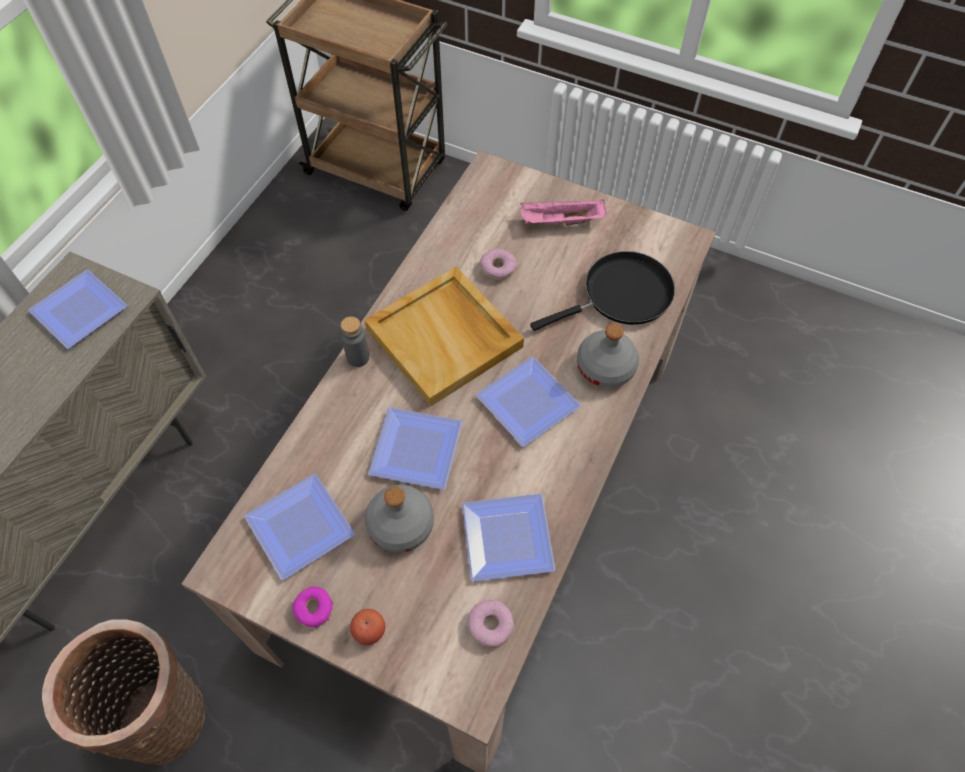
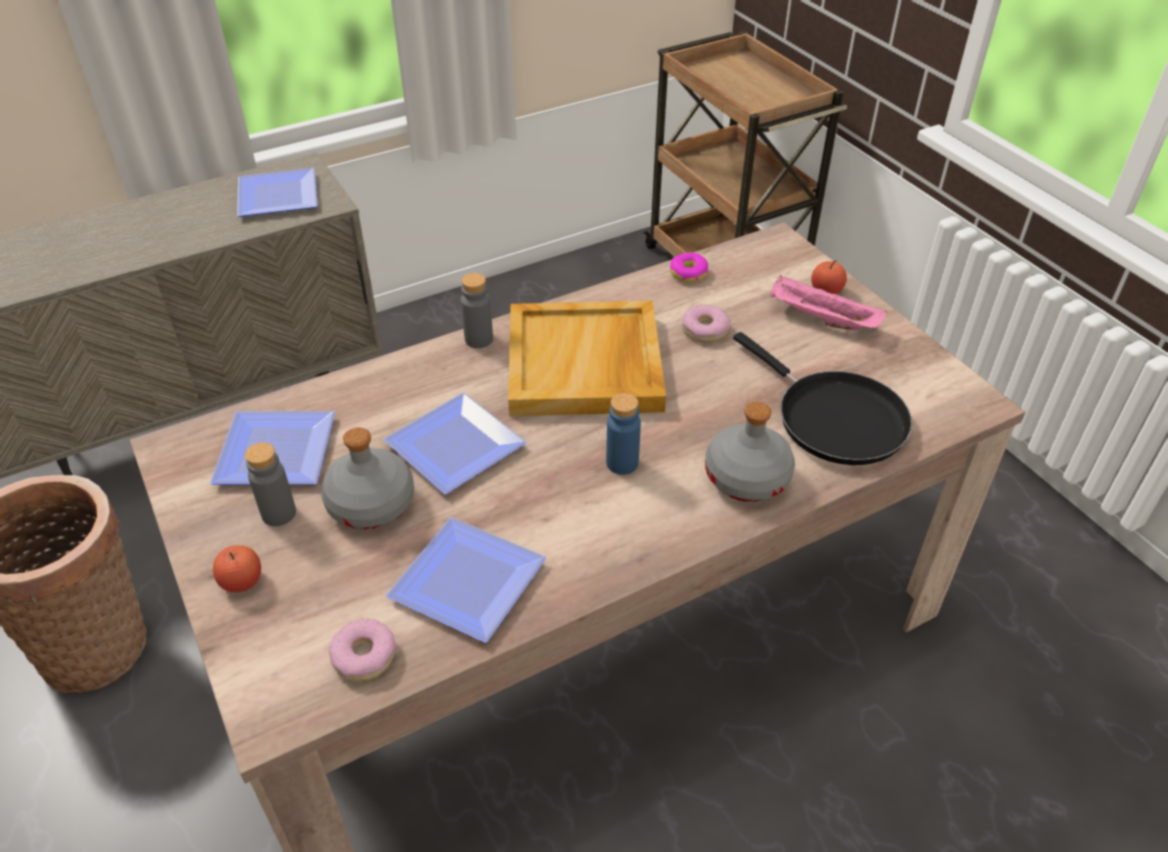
camera: 35 degrees right, 15 degrees down
(314, 609) = (213, 529): donut -> donut (688, 273)
(346, 569) = (279, 513): none -> grey bottle
(528, 399) = (622, 463): plate -> blue bottle
(547, 197) = (826, 291): none -> apple
(621, 295) = (833, 418): black frying pan -> black frying pan turned 45 degrees clockwise

